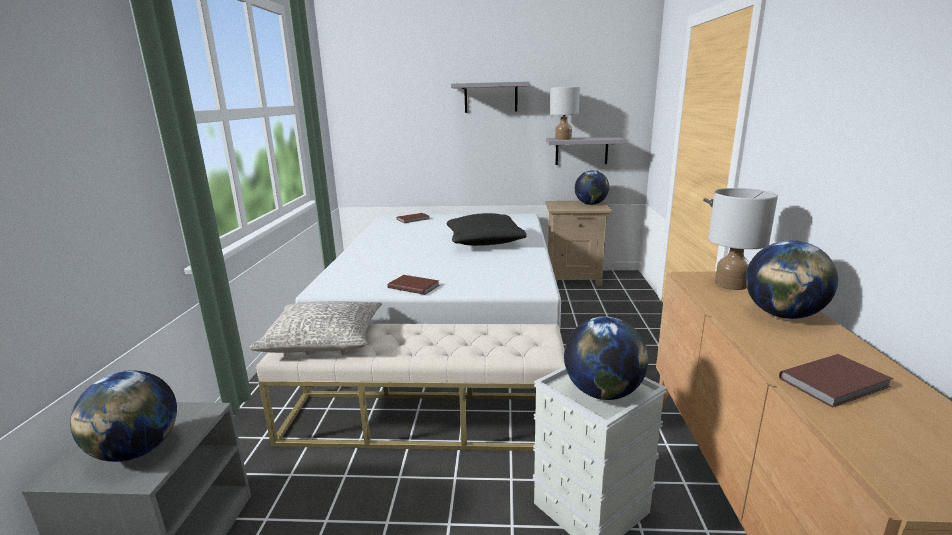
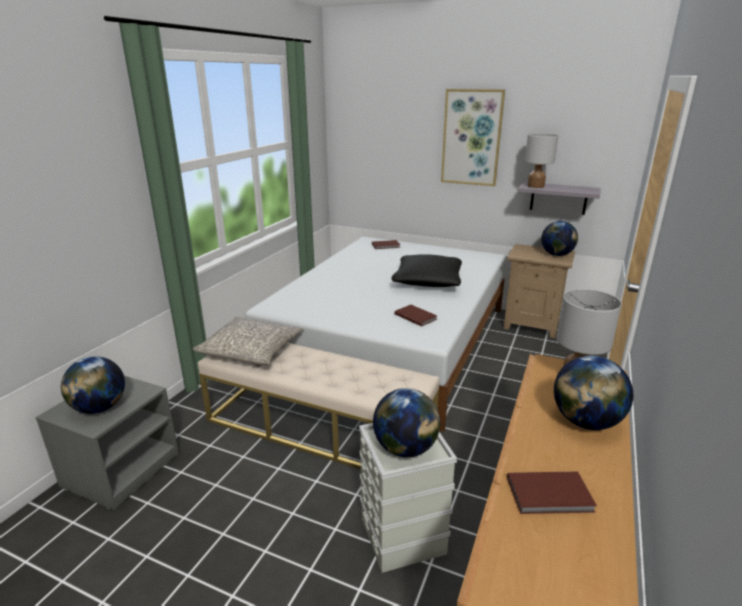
camera: 20 degrees right, 5 degrees up
(413, 286) = (335, 318): brown book -> brown book (416, 316)
(490, 97) = (471, 138): grey shelf -> picture

